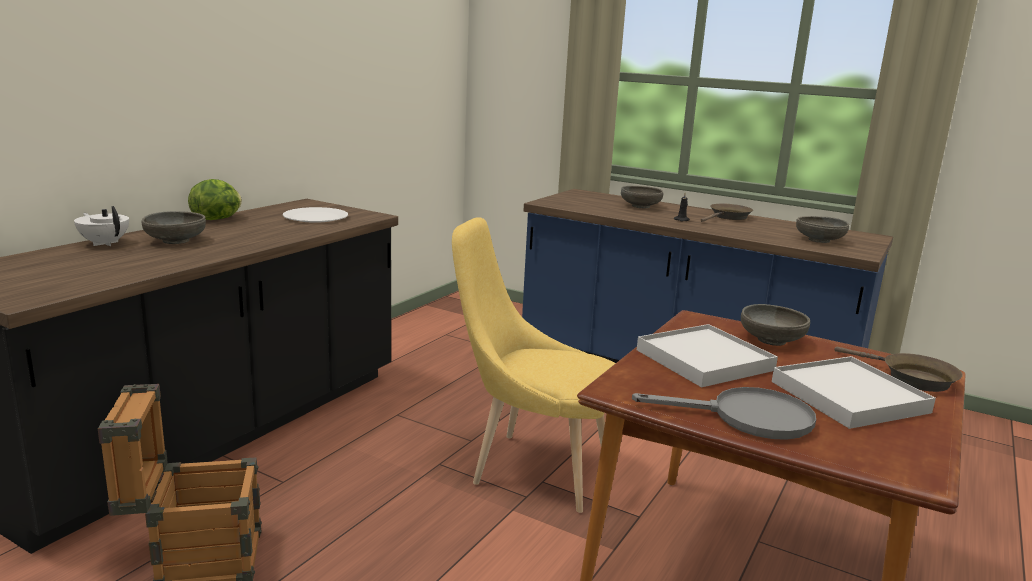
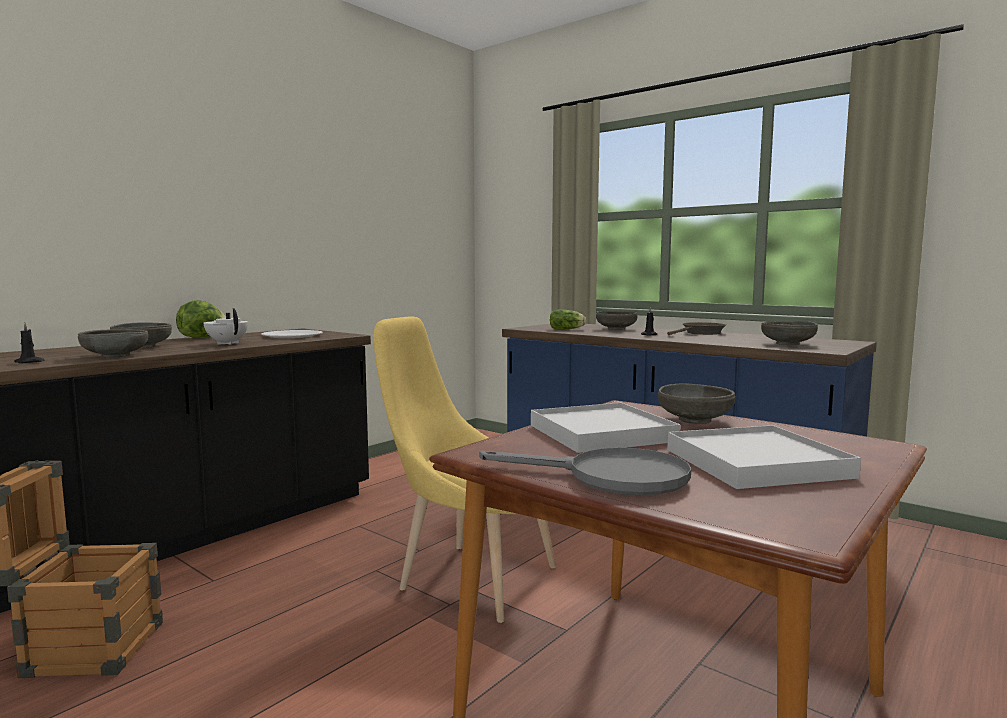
camera: 10 degrees right, 10 degrees down
(93, 275) = (30, 362): none -> black candle
(105, 243) = (78, 348): white teapot -> white teapot (227, 343)
(171, 262) = (115, 356): none -> grey bowl
(592, 206) = (567, 329): none -> lettuce
(911, 378) = (850, 450): brown frying pan -> none

